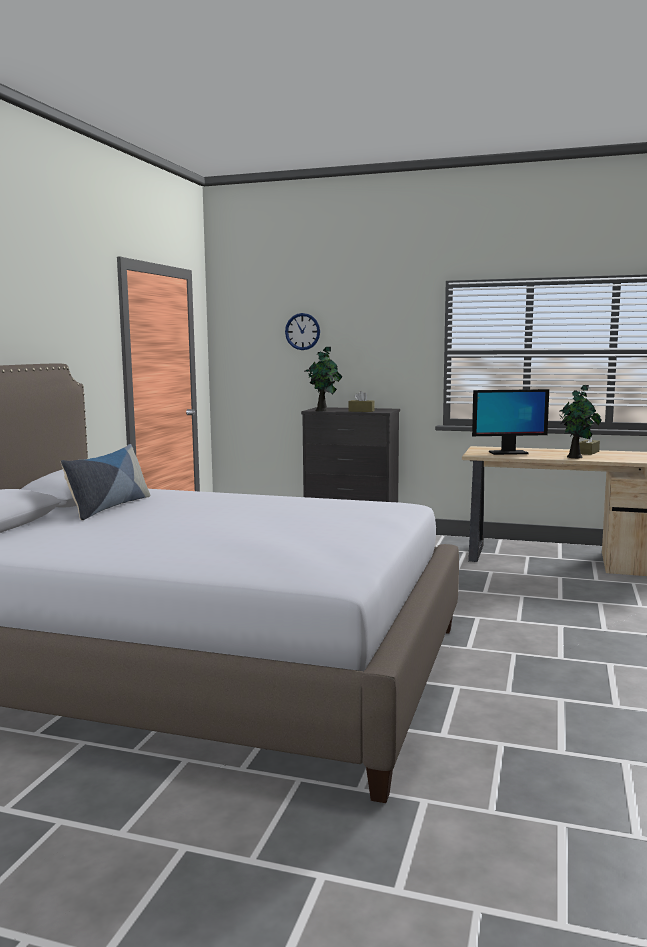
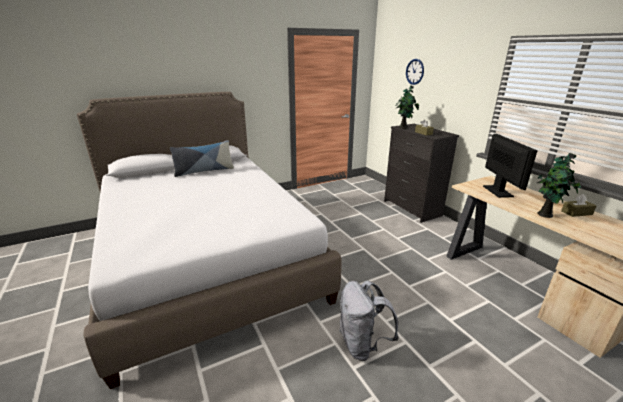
camera: 45 degrees right, 15 degrees up
(507, 453) = (498, 191): monitor -> monitor turned 135 degrees counterclockwise
(535, 642) = (362, 344): none -> grey backpack

